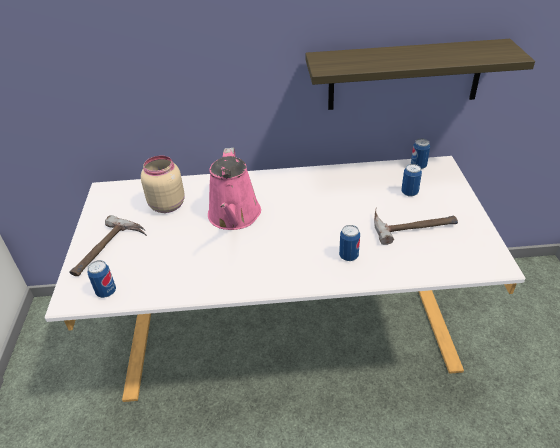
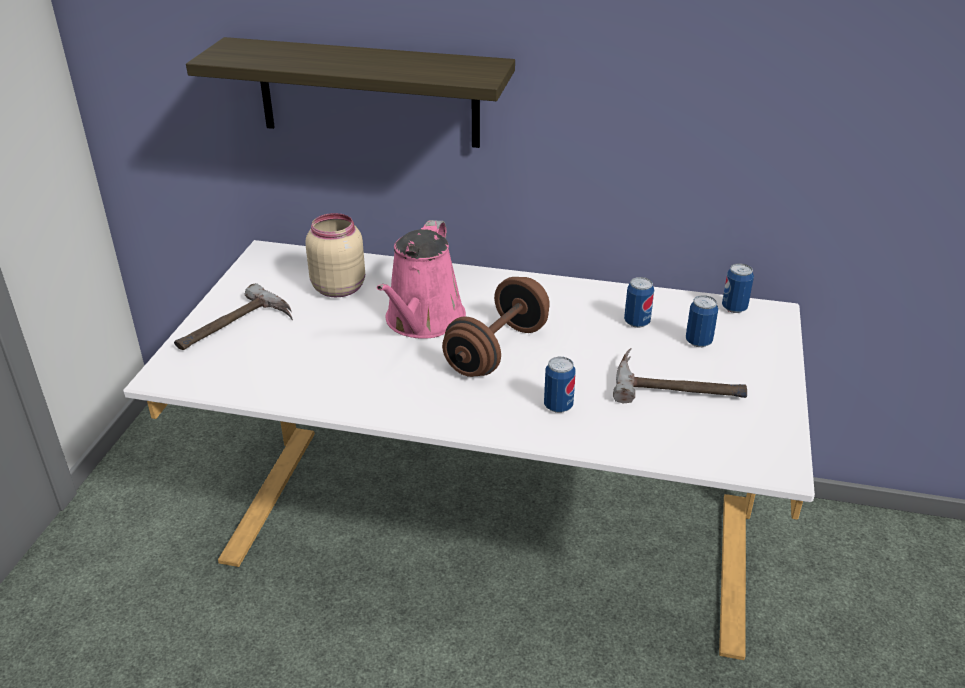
camera: 15 degrees right, 5 degrees down
(106, 292) = (210, 377): can -> can (637, 322)
(291, 226) = (497, 350): none -> brown dumbbell
(404, 75) = (726, 160): shelf -> shelf (368, 93)

